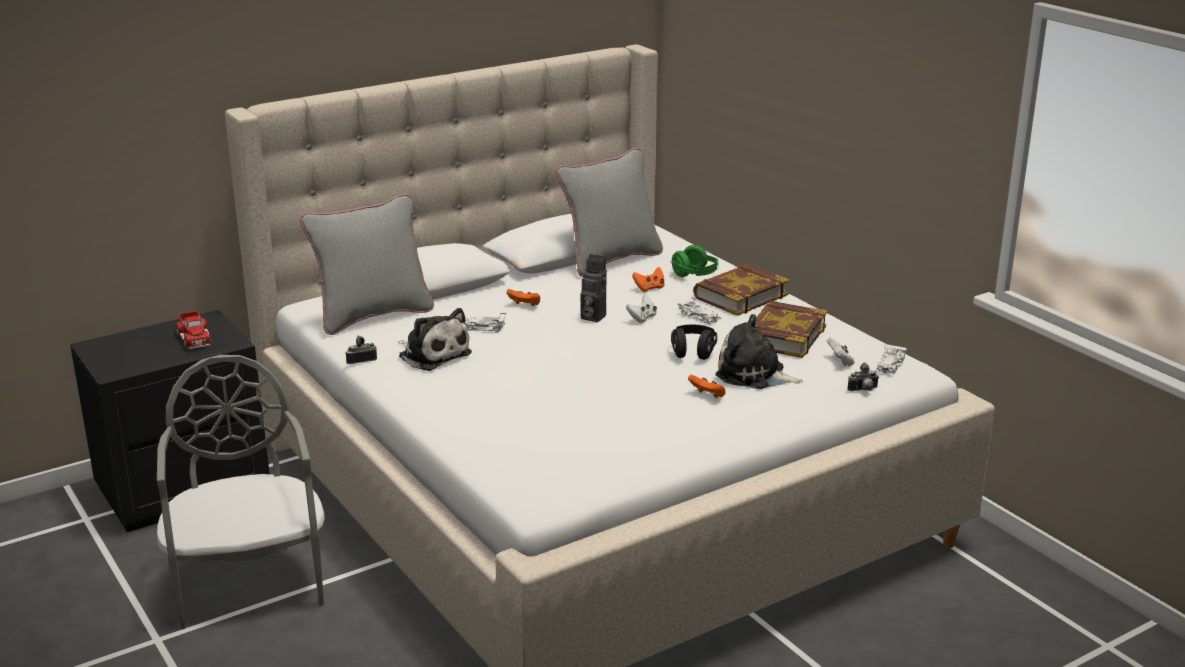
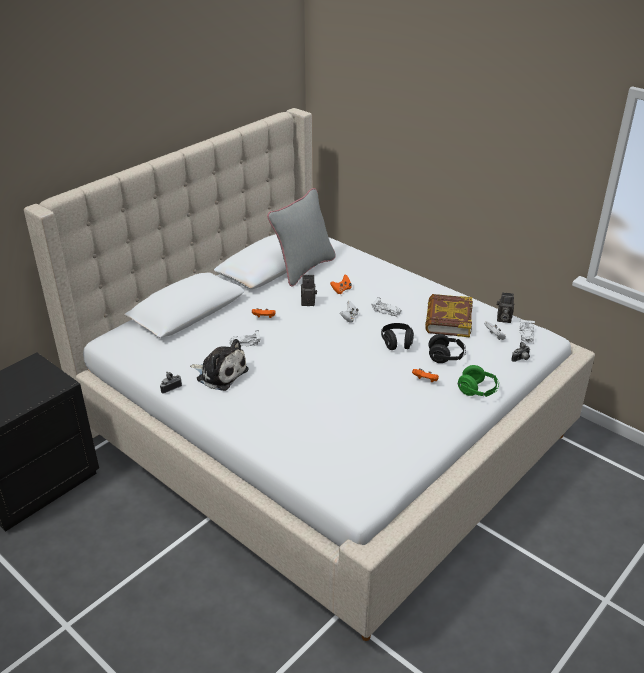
camera: 15 degrees left, 10 degrees up
(195, 338) = (30, 383): toy truck -> none
(249, 582) = (116, 559): grey chair -> none
(372, 316) = (160, 344): grey pillow -> none
(591, 317) = (315, 322): camera -> camera (503, 319)
(695, 275) = (366, 274): green headphones -> green headphones (477, 391)
(740, 296) = (404, 288): book -> none
(754, 375) = (446, 357): plush toy -> black headphones

